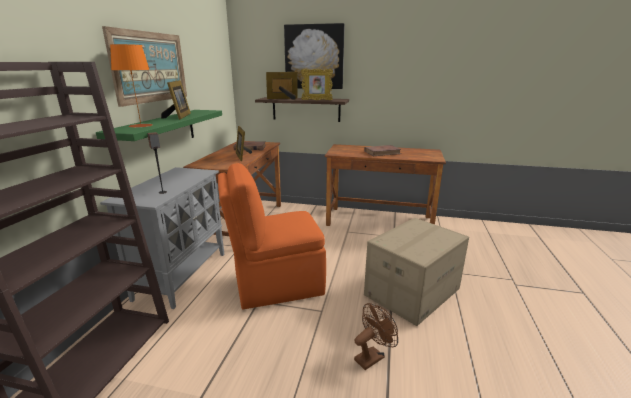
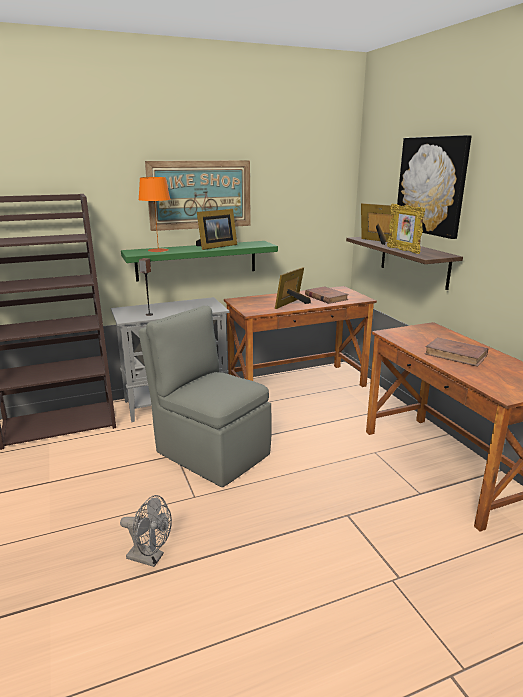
camera: 55 degrees right, 0 degrees up
(276, 284) = (211, 452): orange chair -> grey chair
(372, 356) = (150, 558): brown fan -> grey fan
(411, 291) = (297, 552): cardboard box -> none

